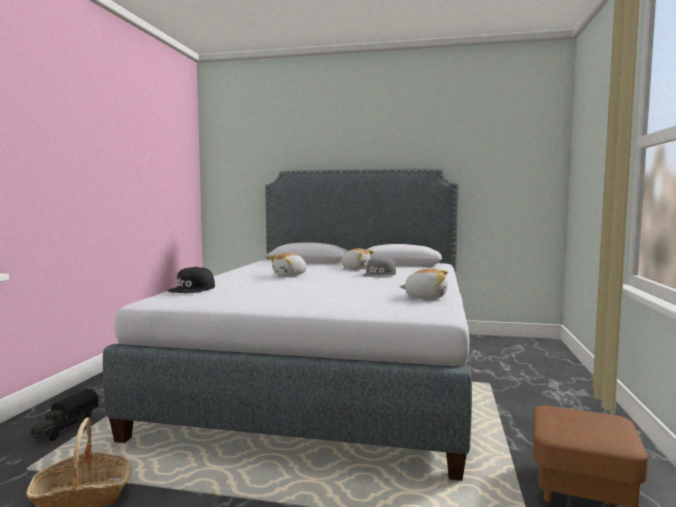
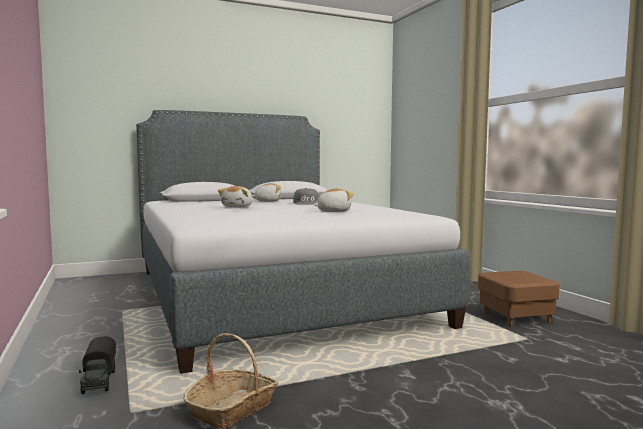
camera: 35 degrees left, 0 degrees up
(192, 289) = (205, 217): black cap -> none
(426, 297) = (390, 210): plush toy -> plush toy (333, 211)

